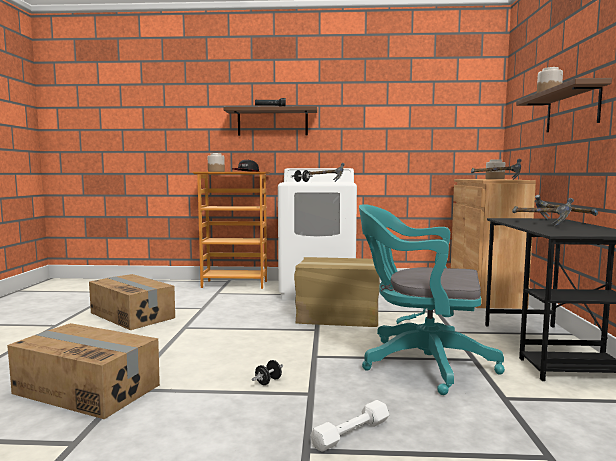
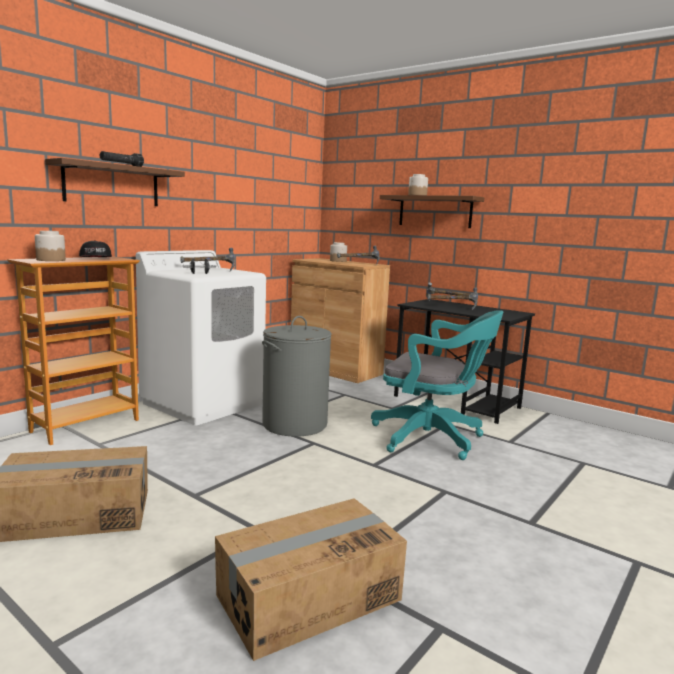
camera: 55 degrees left, 5 degrees up
(268, 381) = (403, 499): black dumbbell -> none
(337, 316) = (294, 424): cardboard box -> grey laundry basket
(351, 433) = (519, 500): white dumbbell -> none
(420, 362) = (432, 438): turquoise office chair -> turquoise office chair turned 120 degrees counterclockwise

